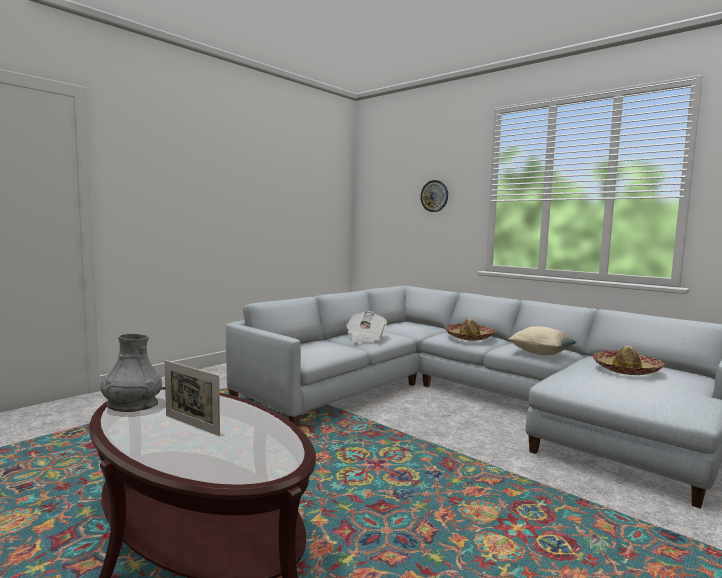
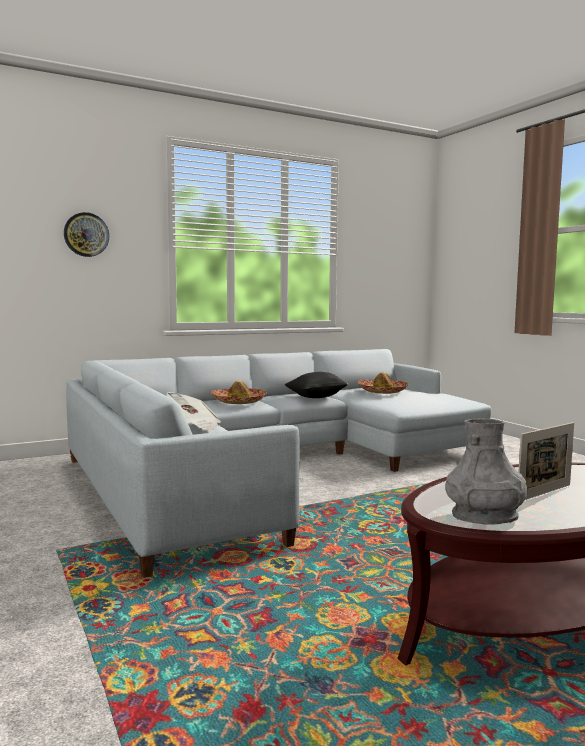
camera: 70 degrees left, 0 degrees up
(541, 353) = (316, 397): beige pillow -> black pillow

